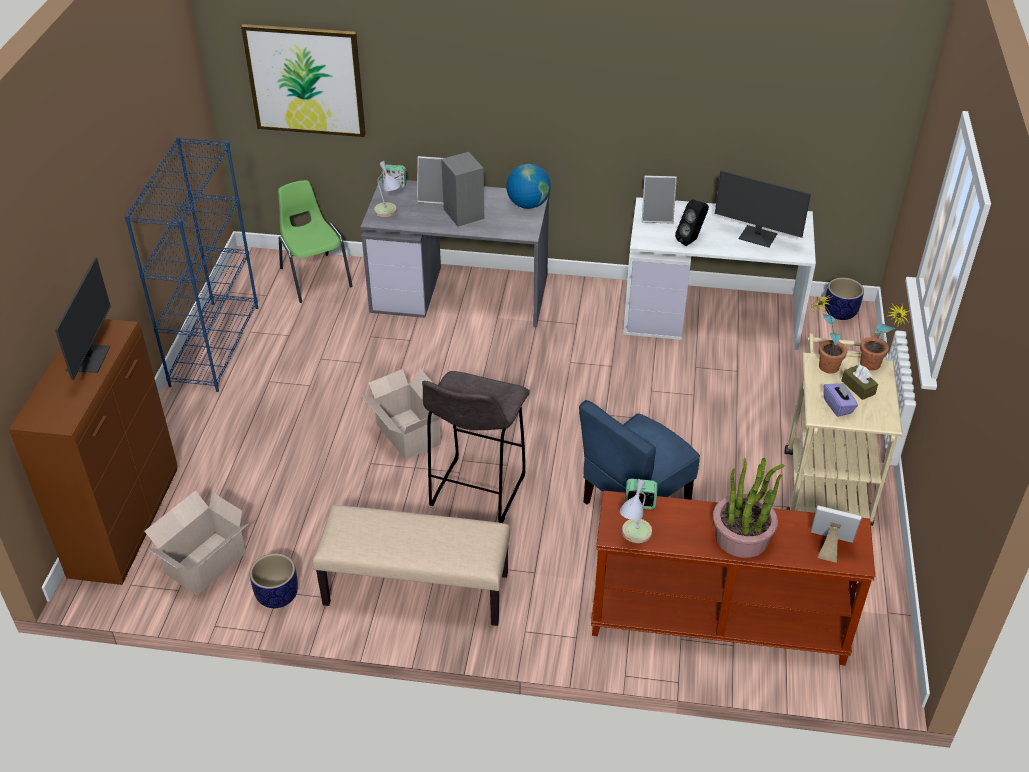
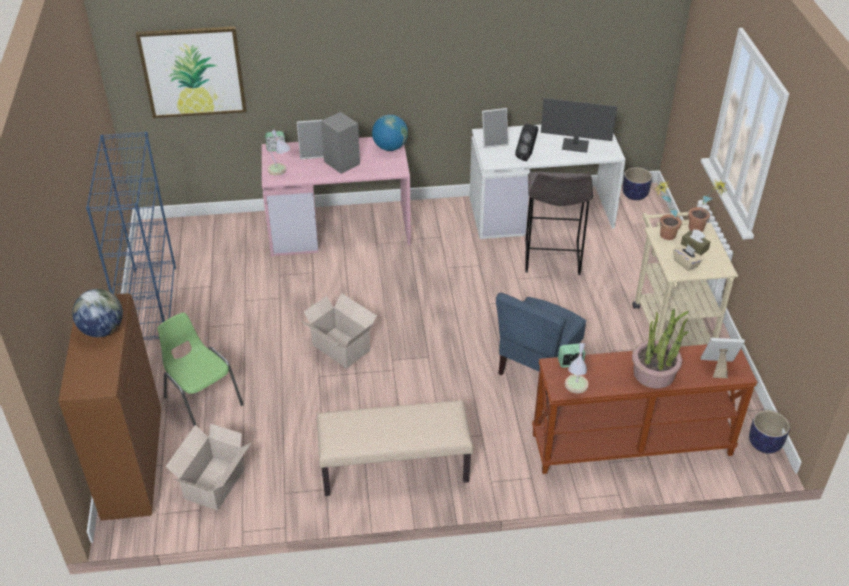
camera: 15 degrees left, 0 degrees up
(90, 358) = (102, 330): monitor -> globe
(277, 595) = (285, 496): planter -> planter (764, 443)
(315, 277) = (214, 234): green chair -> green chair (202, 400)
(461, 293) = (340, 228): grey desk -> pink desk
(476, 492) = (412, 383): grey stool -> grey stool (552, 259)
(838, 406) = (686, 263): purple tissue box -> beige tissue box

